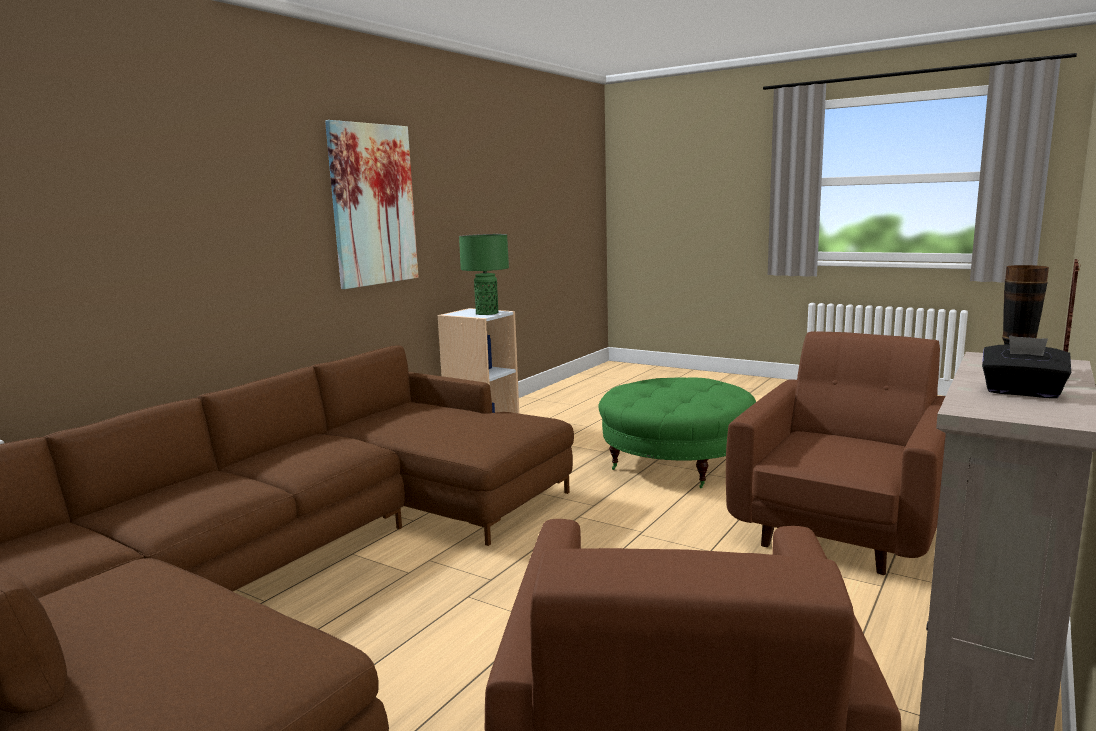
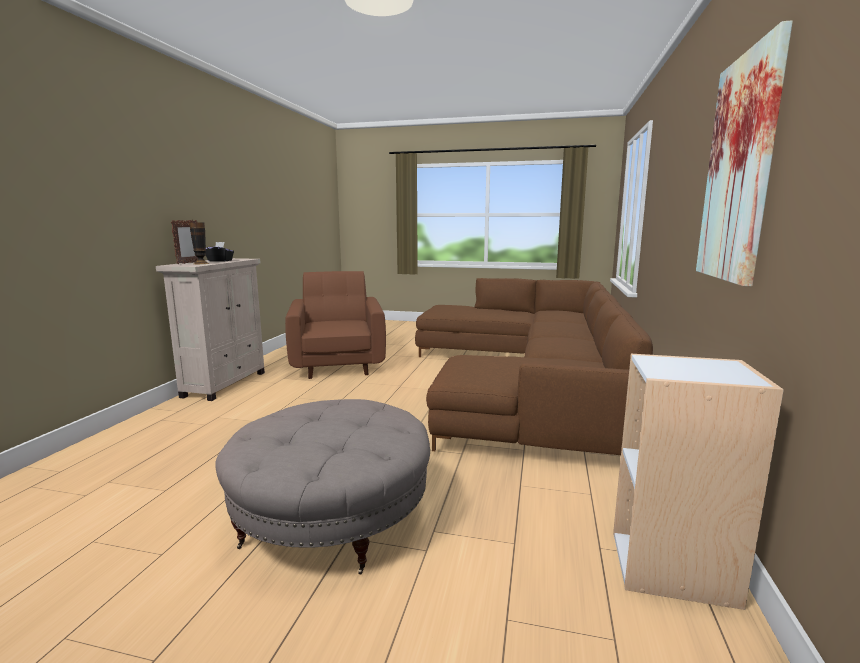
camera: 160 degrees right, 0 degrees up
(487, 313) = (673, 368): green table lamp -> none
(676, 463) = (331, 518): green ottoman -> grey ottoman
(843, 524) = (199, 454): brown armchair -> none

